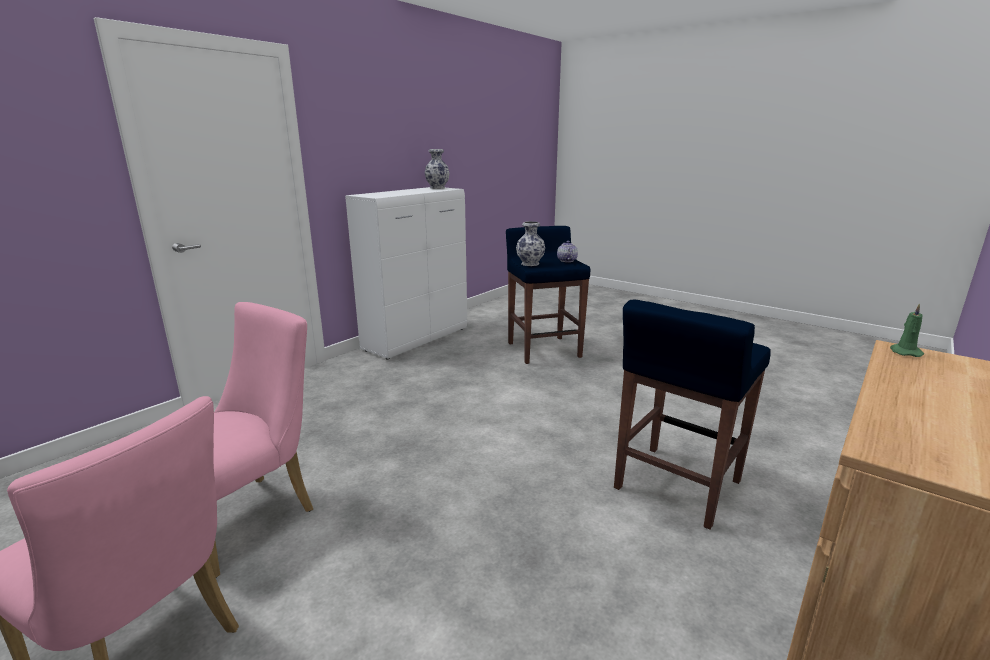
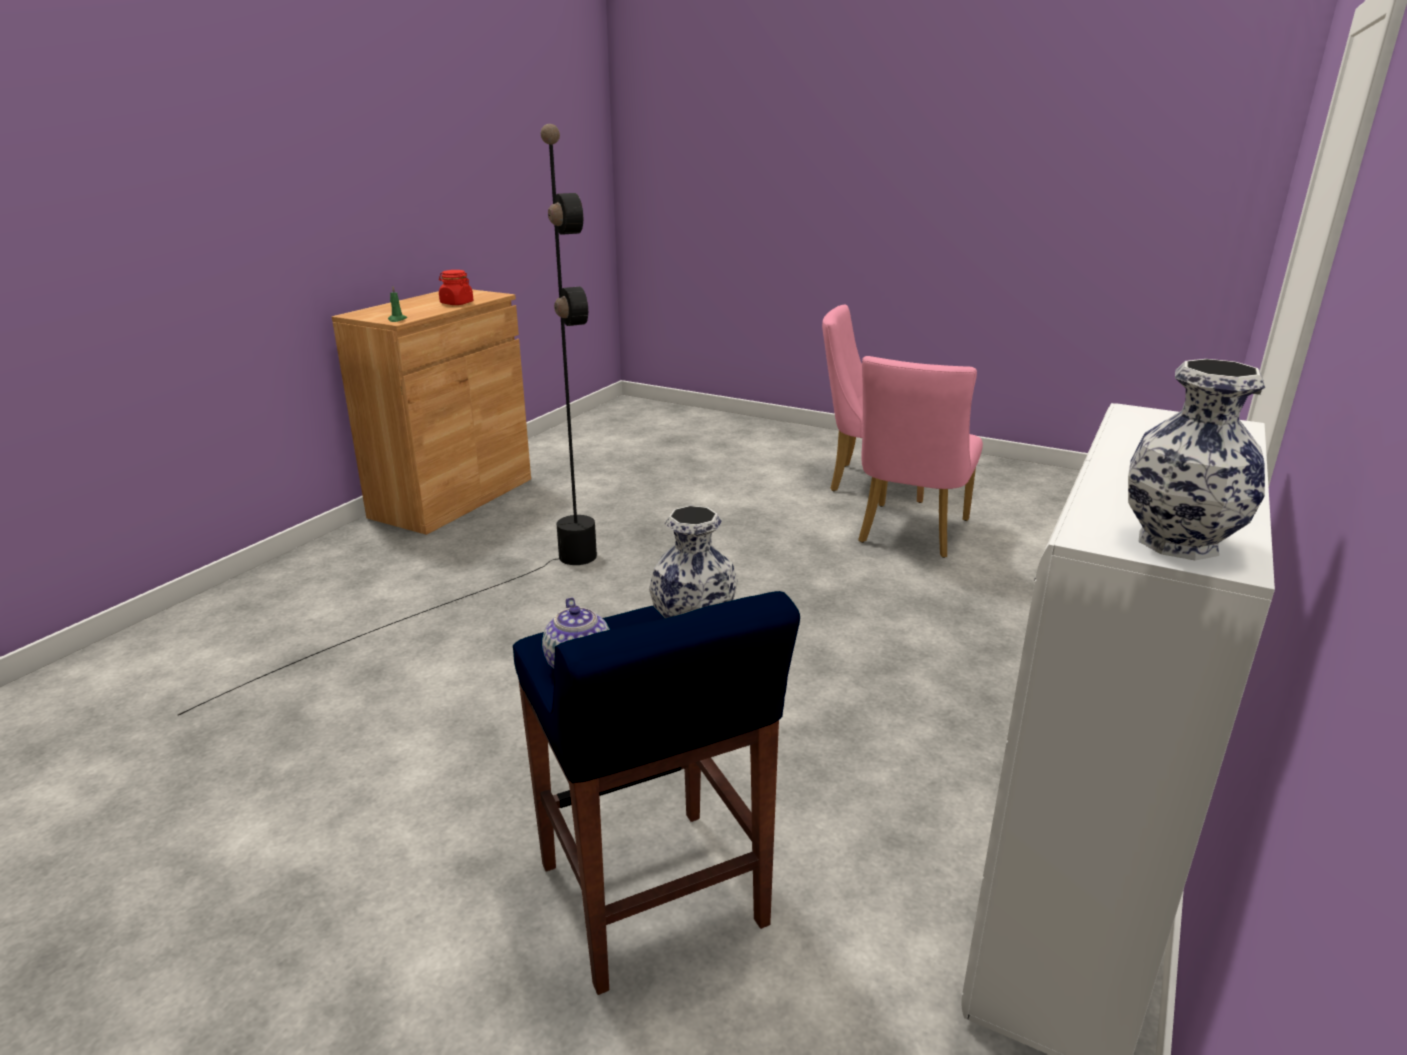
camera: 170 degrees right, 5 degrees up
(676, 486) = (486, 591): blue stool -> black floor lamp
(905, 405) = (456, 303): none -> red jar

